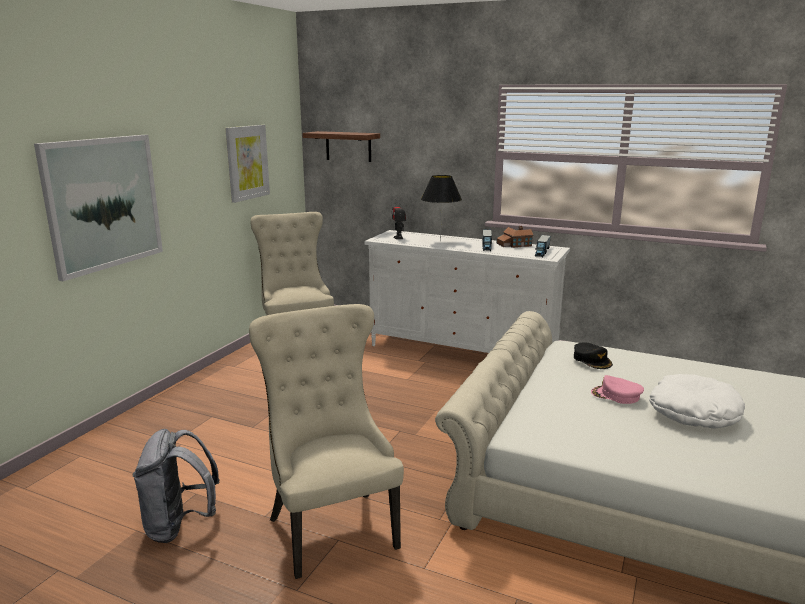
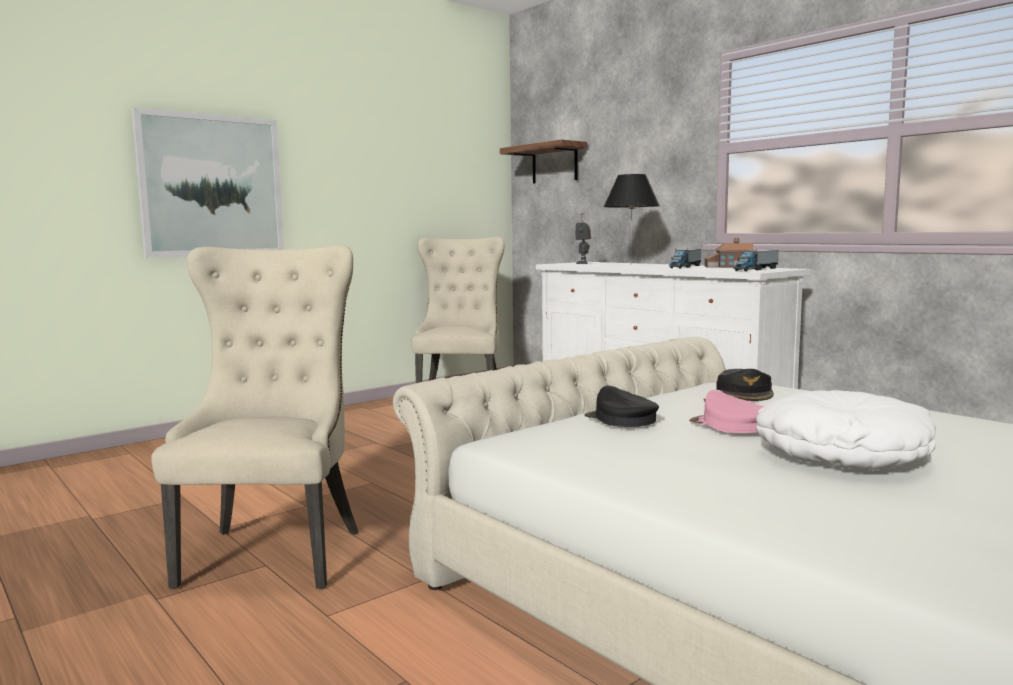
camera: 25 degrees right, 10 degrees down
(180, 526) = (130, 519): grey backpack -> none
(247, 162) = (421, 175): picture -> none
(556, 400) = (620, 419): none -> black cap

